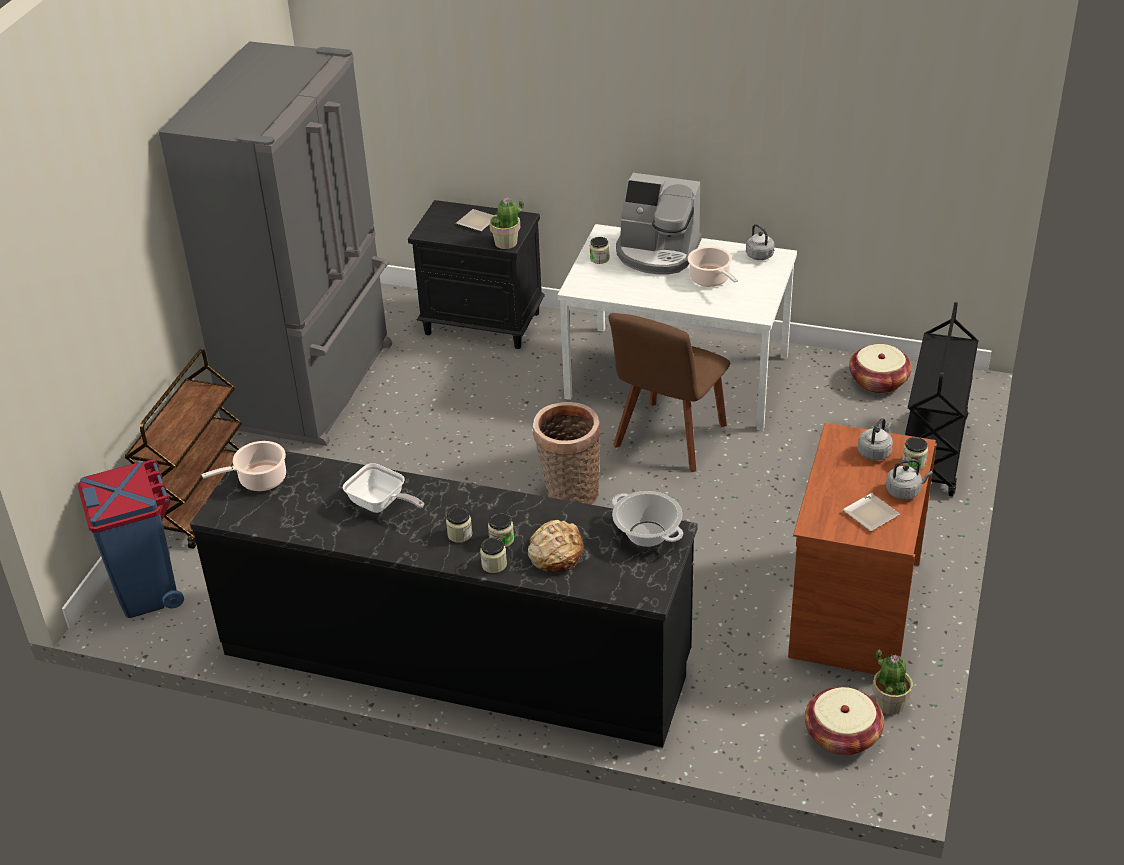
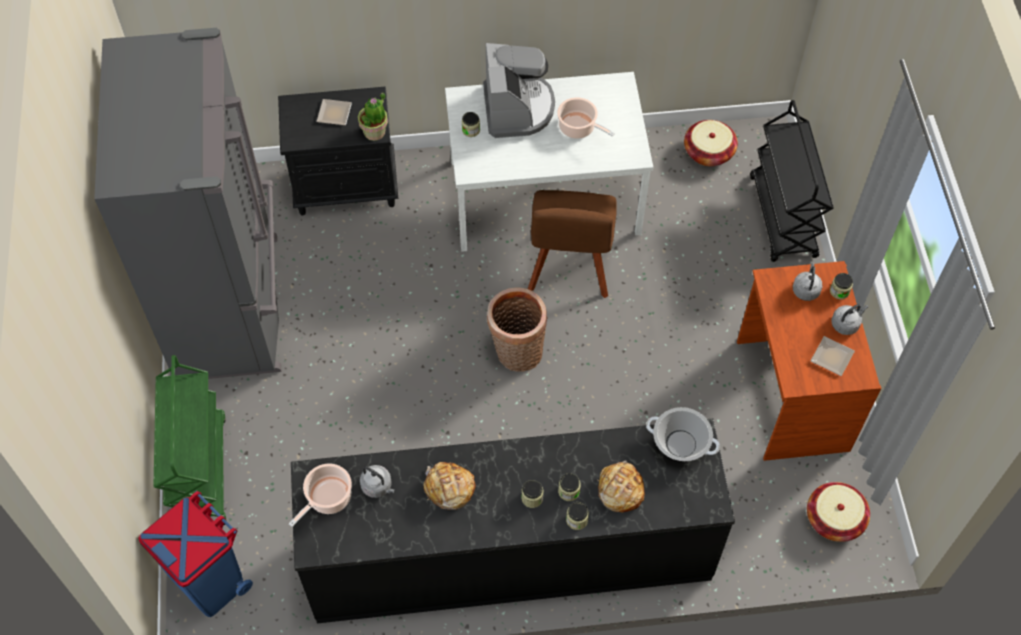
camera: 25 degrees left, 20 degrees up
(199, 501) = (199, 470): brown cart -> green cart
(381, 505) = (449, 489): frying pan -> bread
(657, 253) = (517, 108): coffee machine -> coffee machine turned 90 degrees counterclockwise
(760, 256) = (607, 87): grey kettle -> grey kettle (378, 486)
(889, 703) = (854, 476): potted plant -> none

